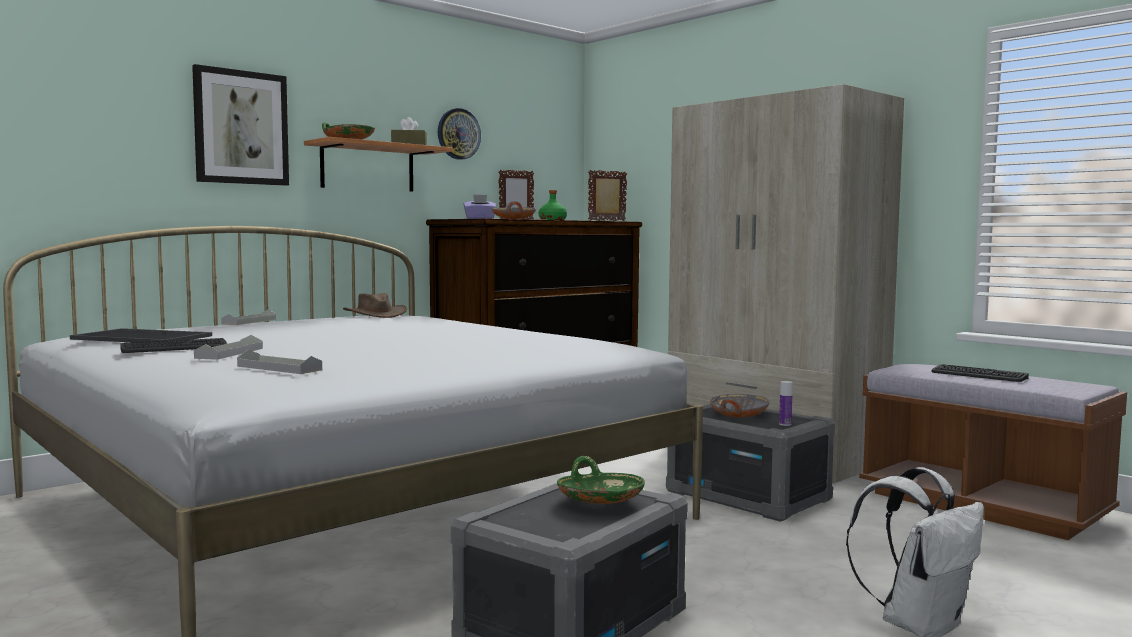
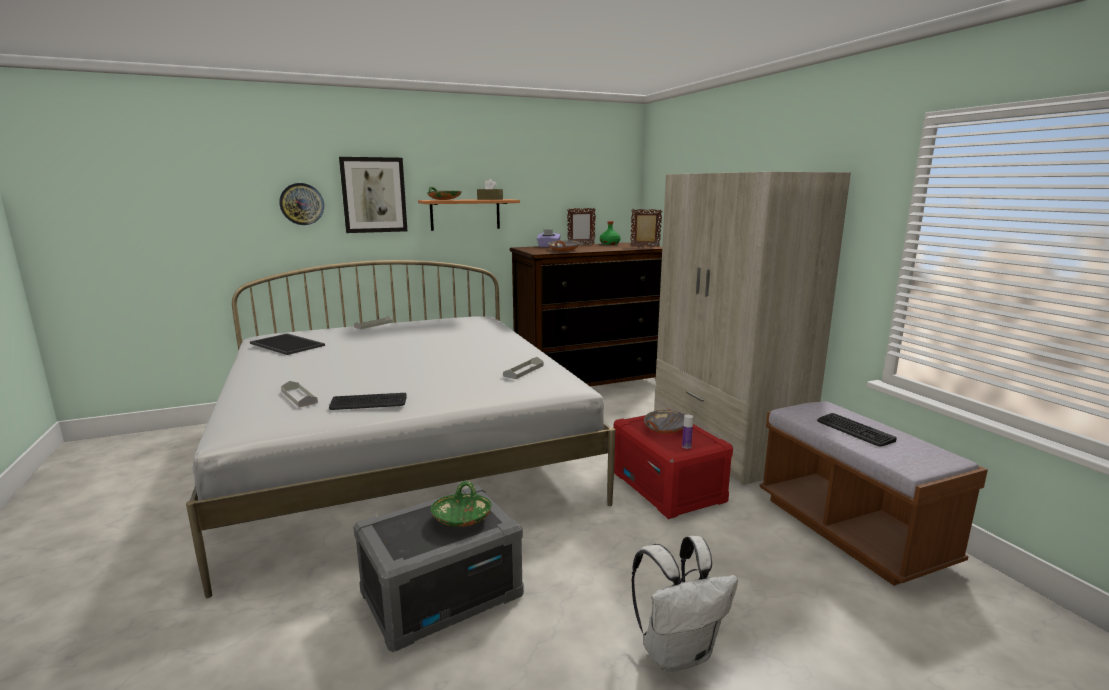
camera: 20 degrees right, 10 degrees up
(175, 348) = (284, 361): keyboard -> keyboard (368, 403)
(229, 353) = (301, 372): grey tray -> grey tray (523, 371)
(375, 314) = (457, 320): brown hat -> none
(458, 134) = (535, 184): wall clock -> wall clock (302, 204)
(748, 495) = (668, 487): grey storage box -> red storage box

